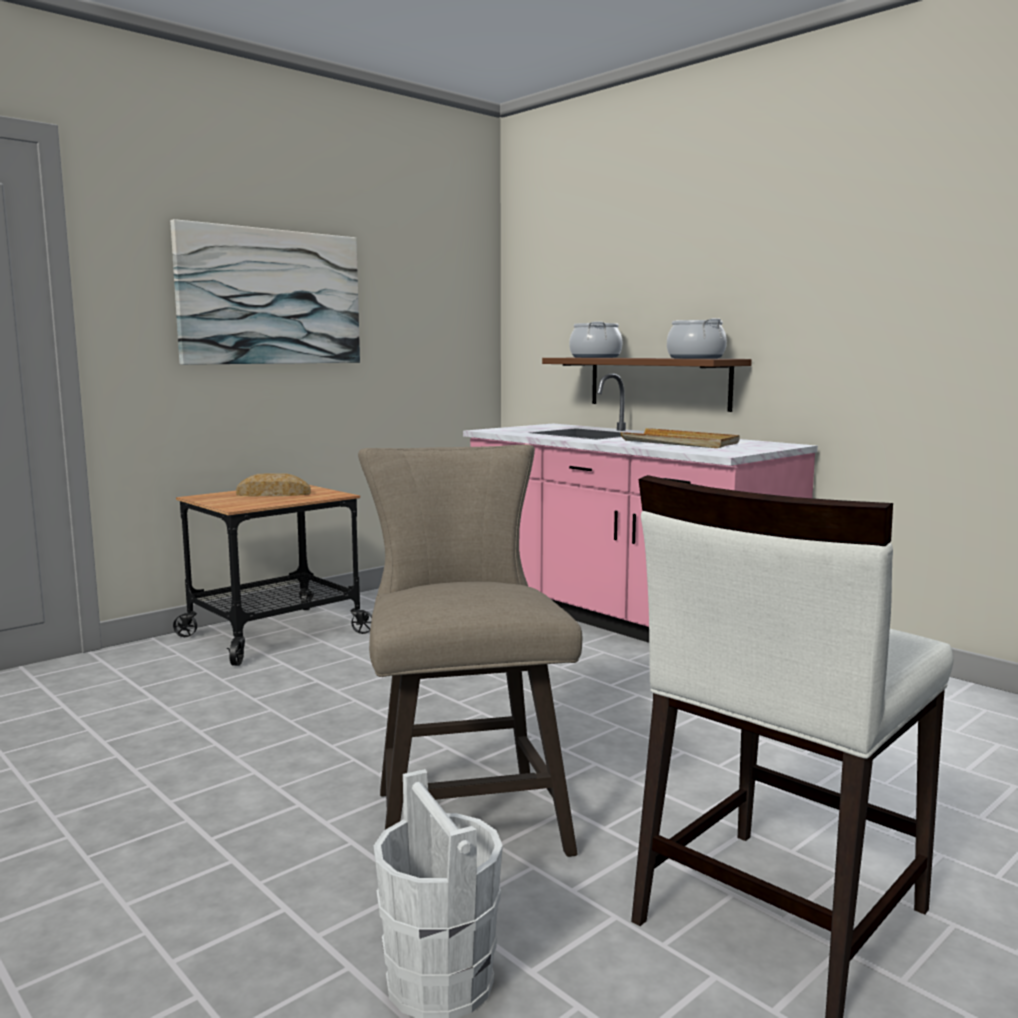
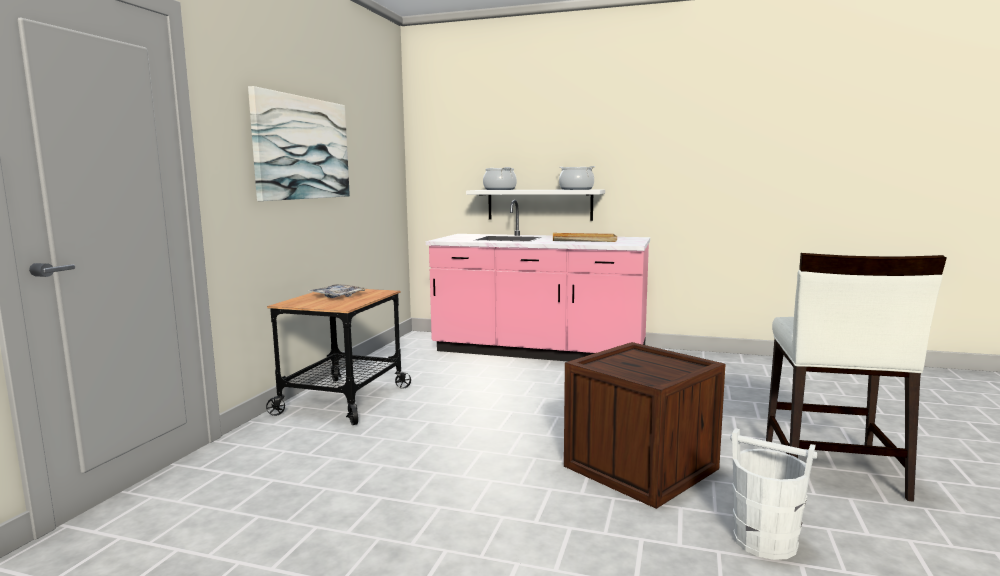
camera: 30 degrees left, 0 degrees up
(273, 494) = (337, 296): bread -> tray
(464, 814) = (641, 467): beige stool -> crate
(658, 382) = (539, 204): brown shelf -> white shelf

